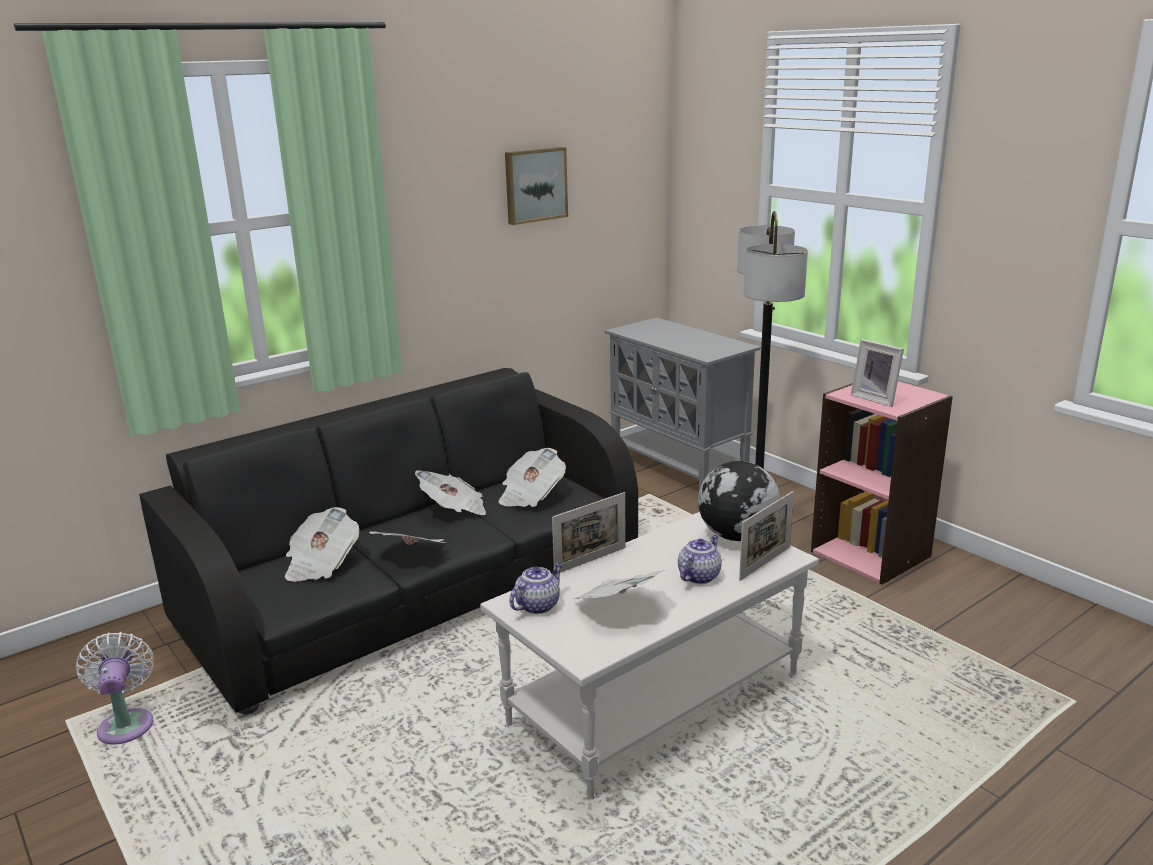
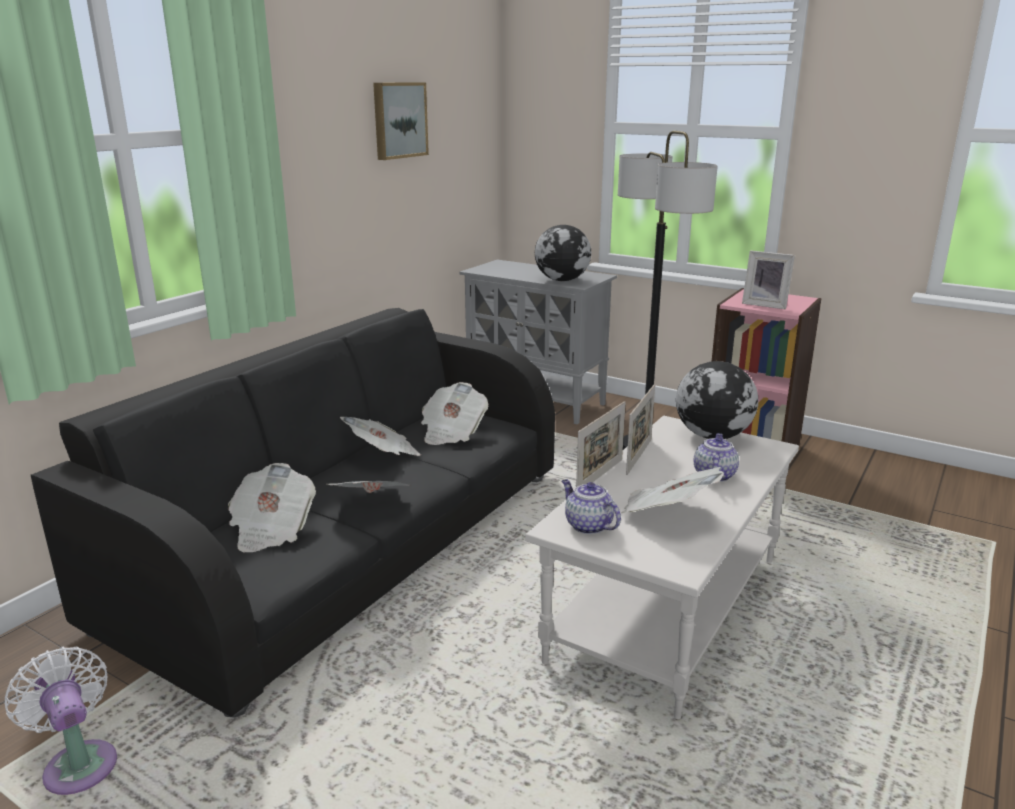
camera: 20 degrees left, 0 degrees up
(538, 605) = (587, 525): teapot -> teapot turned 60 degrees counterclockwise
(695, 349) = (562, 280): none -> globe
(765, 563) = (759, 455): picture frame -> picture frame (639, 457)

